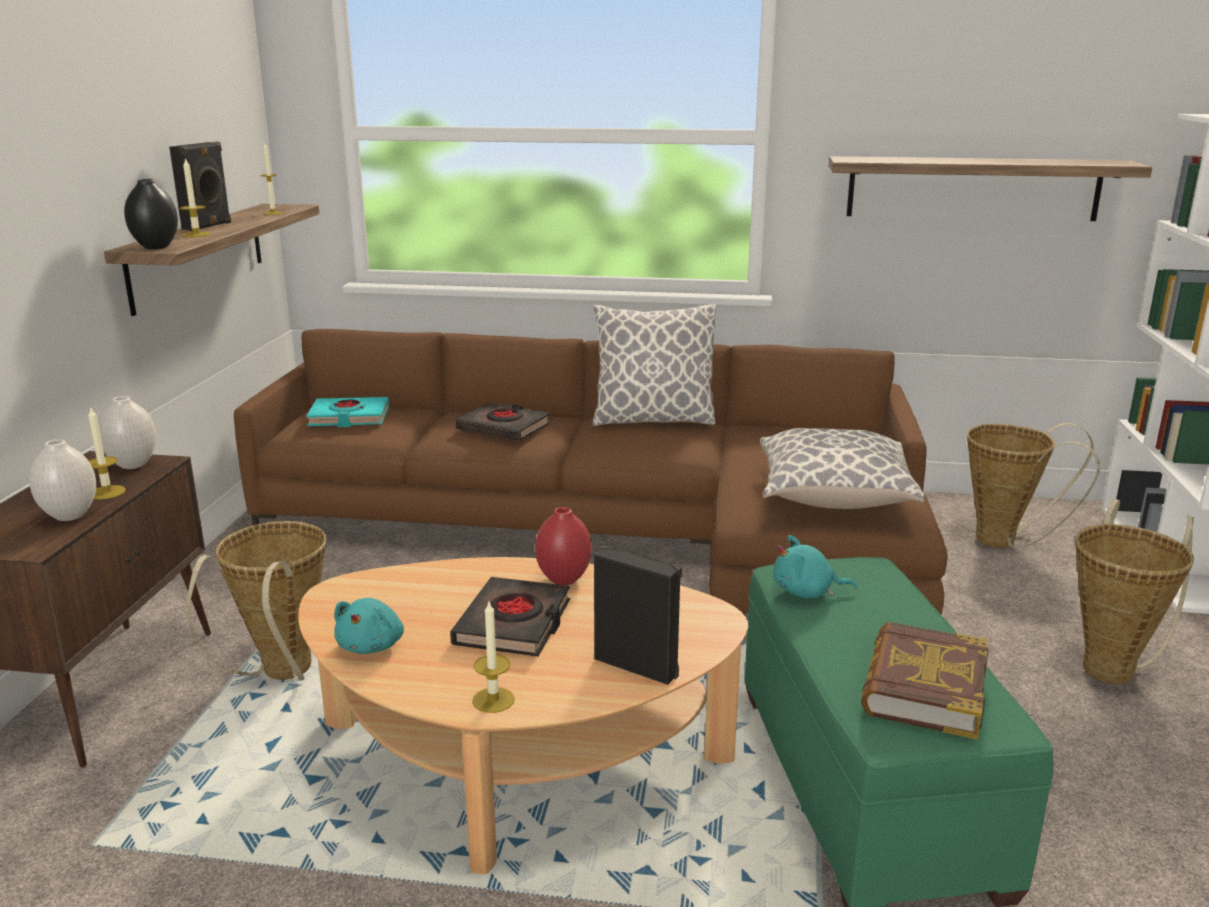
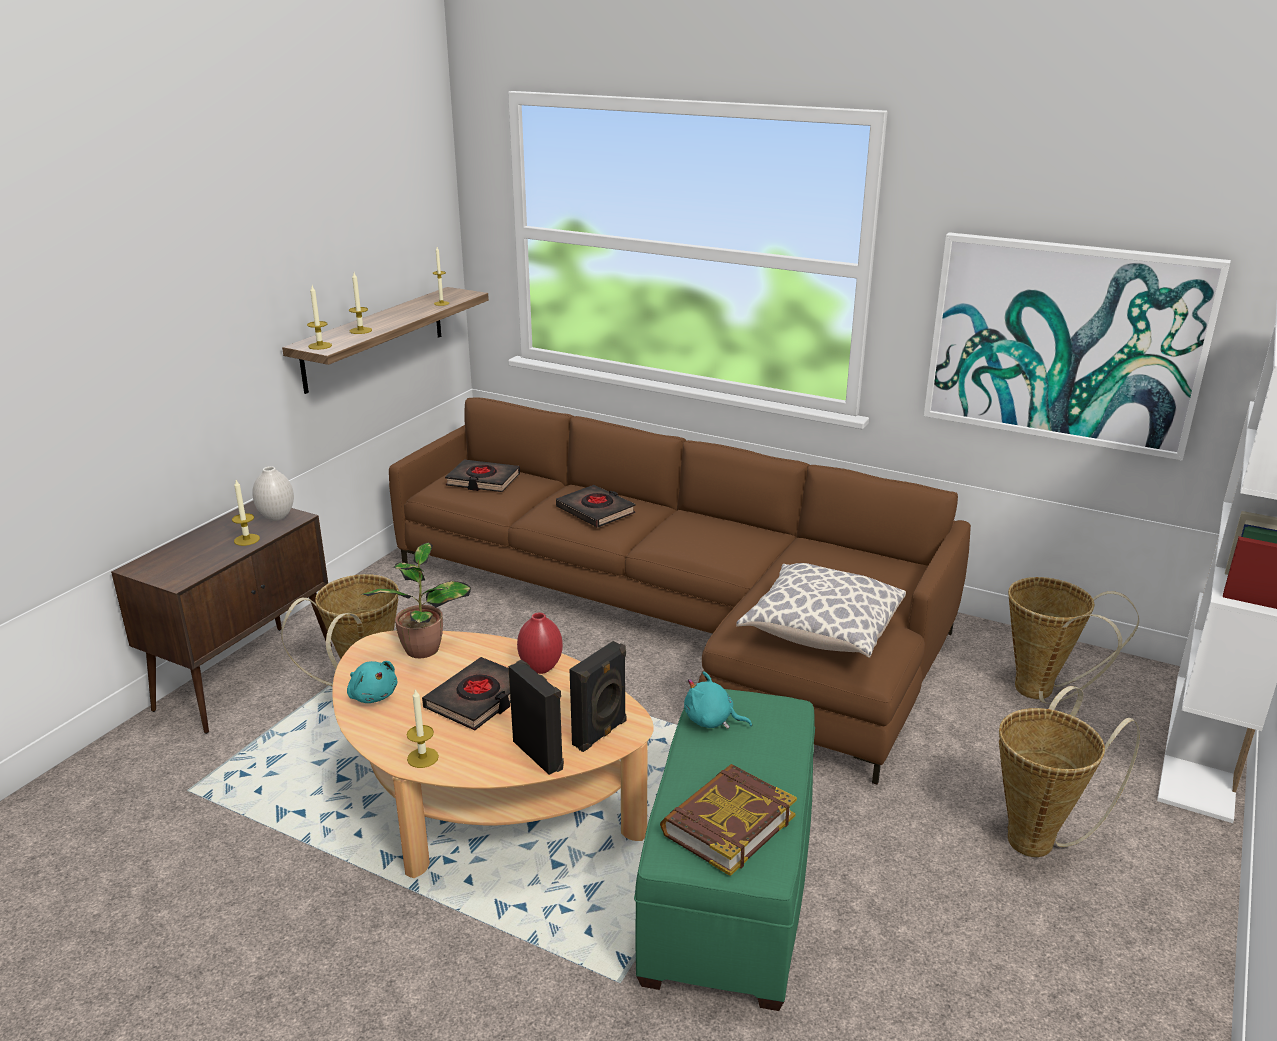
camera: 20 degrees right, 5 degrees up
(69, 516) = (213, 557): white vase -> none
(156, 247) = (320, 346): black vase -> candle
(208, 226) = (378, 319): black speaker -> black speaker (601, 734)
(349, 417) = (483, 481): turquoise book -> black book
(372, 645) = (372, 695): turquoise plush toy -> turquoise plush toy turned 75 degrees counterclockwise
(400, 584) = (422, 648): none -> potted plant
(653, 420) = (730, 521): pillow -> none
(972, 188) = (1065, 343): shelf -> picture

